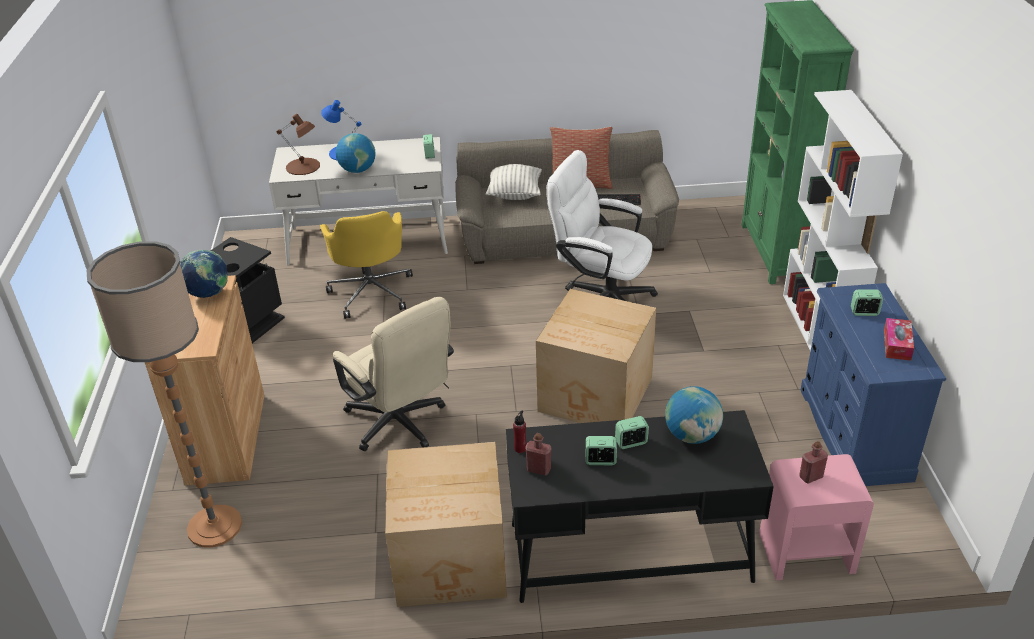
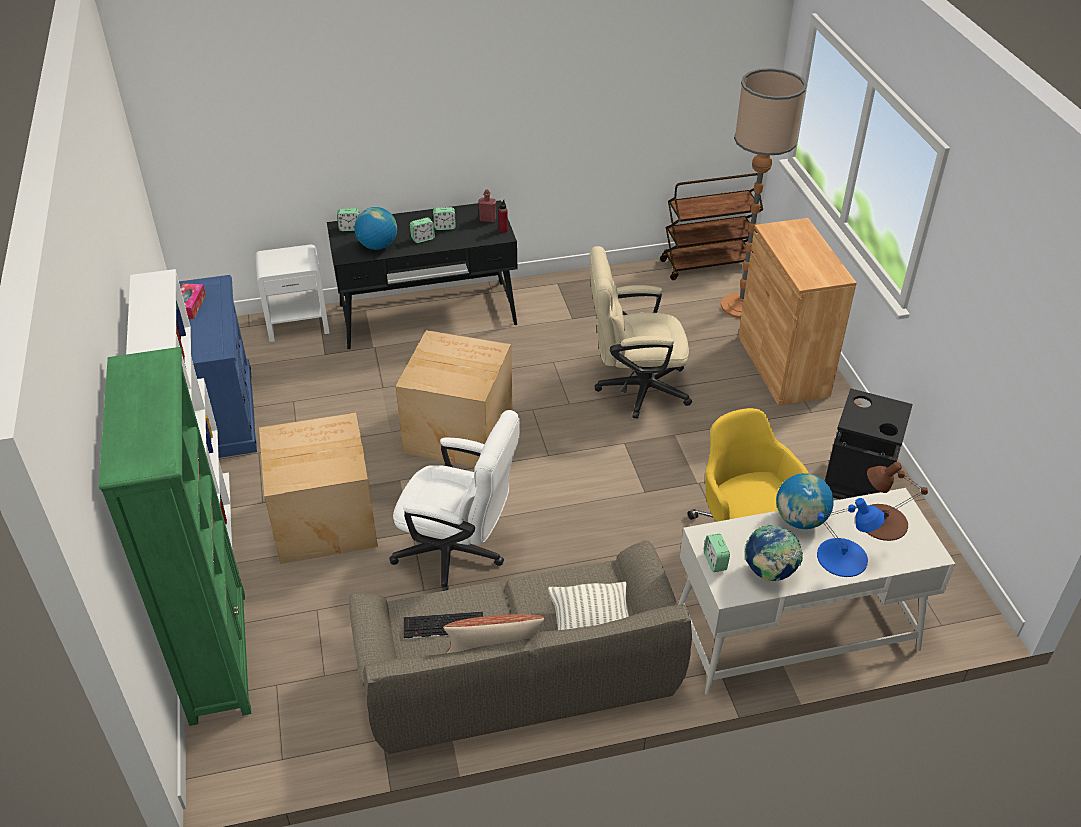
camera: 170 degrees right, 5 degrees up
(209, 294) = (807, 271): globe -> globe (769, 572)
(209, 609) = (707, 264): none -> brown cart
(401, 425) = (634, 388): beige office chair -> beige office chair turned 45 degrees counterclockwise
(452, 560) = (555, 300): cardboard box -> cardboard box (323, 519)
(805, 553) = (298, 324): pink nightstand -> white nightstand
(811, 477) = (294, 261): red bottle -> none
(864, 312) = (202, 334): alarm clock -> alarm clock (350, 228)

